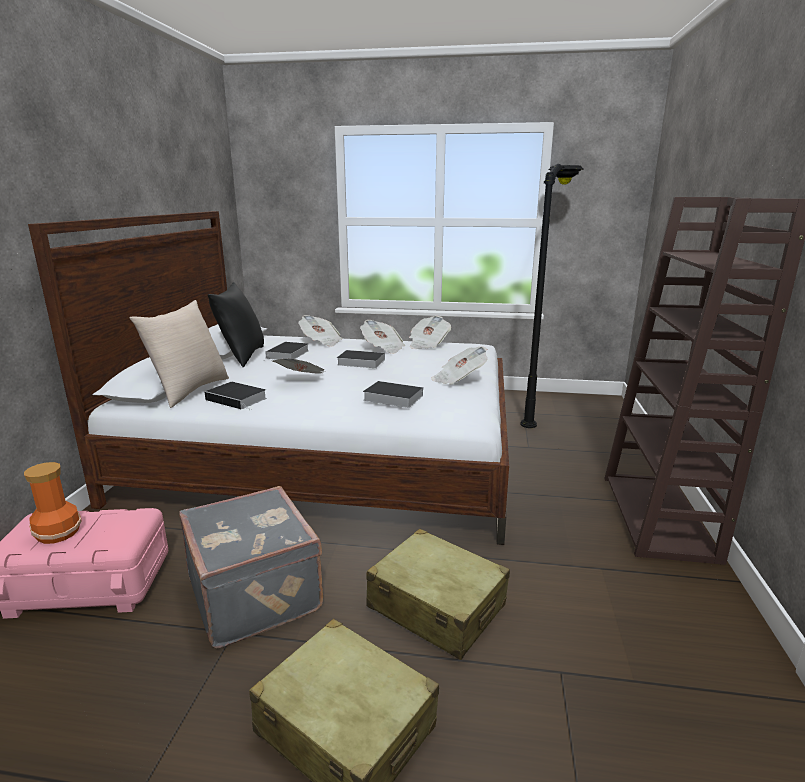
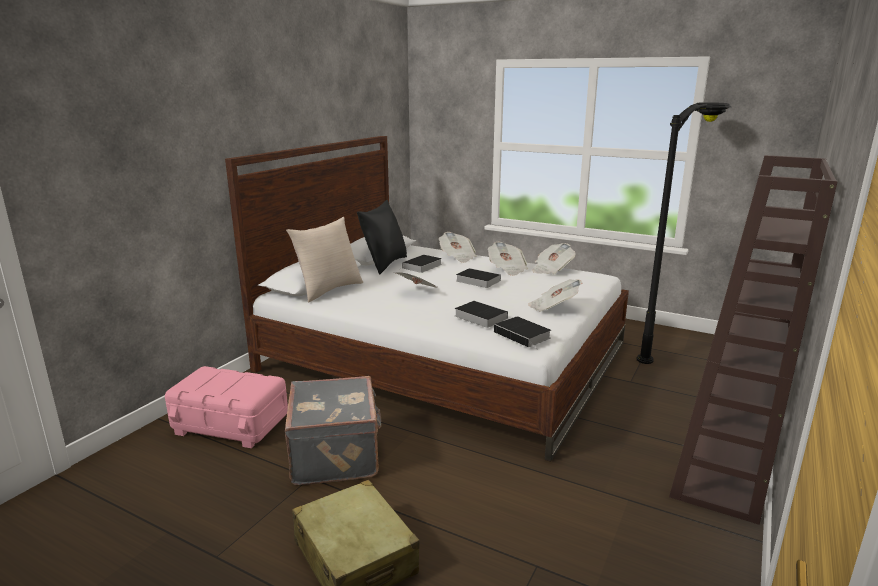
camera: 20 degrees right, 0 degrees up
(58, 532) = (214, 382): vase -> none
(238, 399) = (360, 302): book -> book (523, 335)
(436, 606) = (465, 495): beige suitcase -> none

